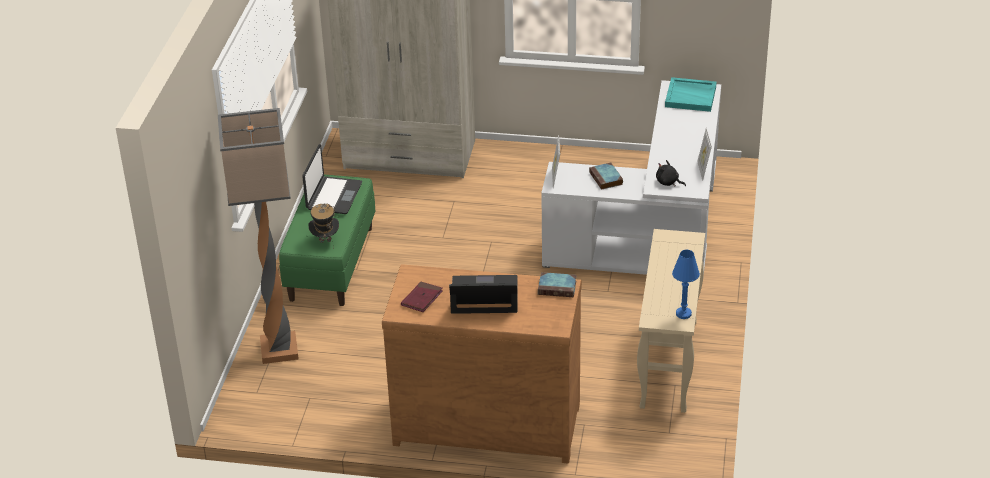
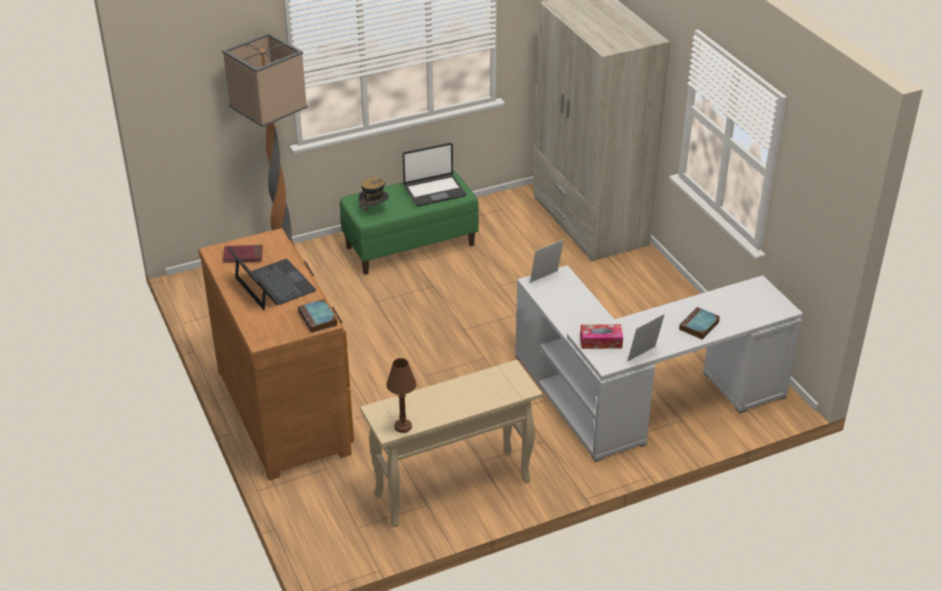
camera: 55 degrees right, 0 degrees up
(606, 179) = (576, 306): book -> book (699, 326)
(668, 182) = (600, 341): black plush toy -> tissue box
(683, 314) = (403, 427): blue table lamp -> brown table lamp
(691, 96) = (757, 302): turquoise tray -> none

